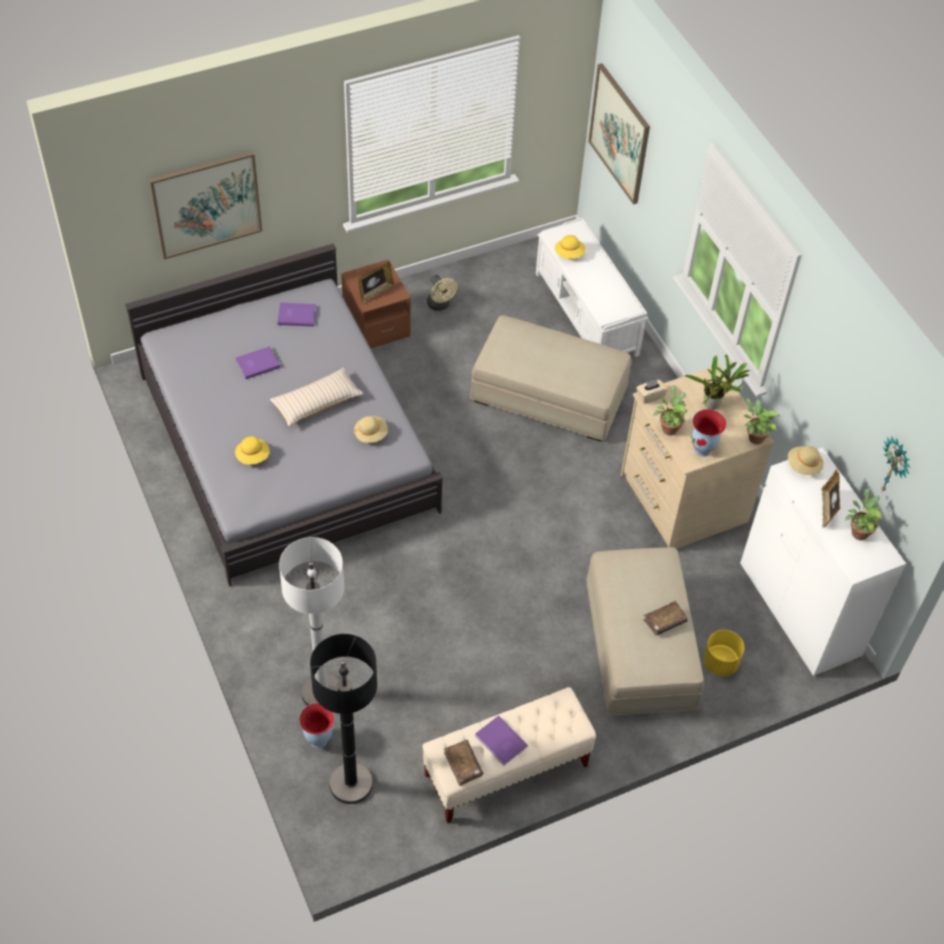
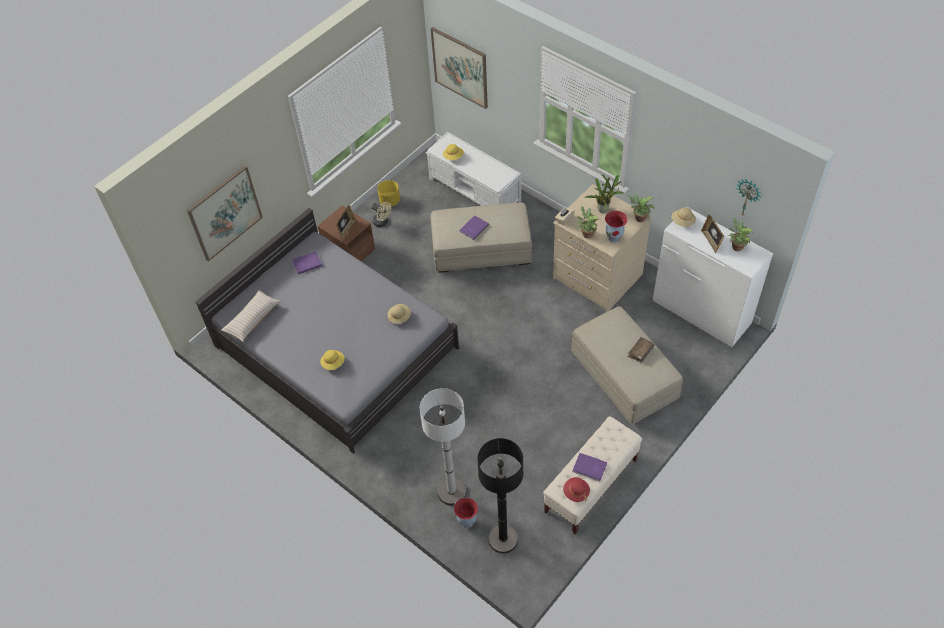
camera: 20 degrees left, 0 degrees up
(257, 363) = (299, 304): purple book -> purple book (473, 228)
(317, 403) = (353, 312): beige pillow -> beige pillow (252, 319)
(463, 765) = (576, 492): brown book -> red hat
(720, 663) = (675, 364): yellow planter -> yellow planter (390, 201)

